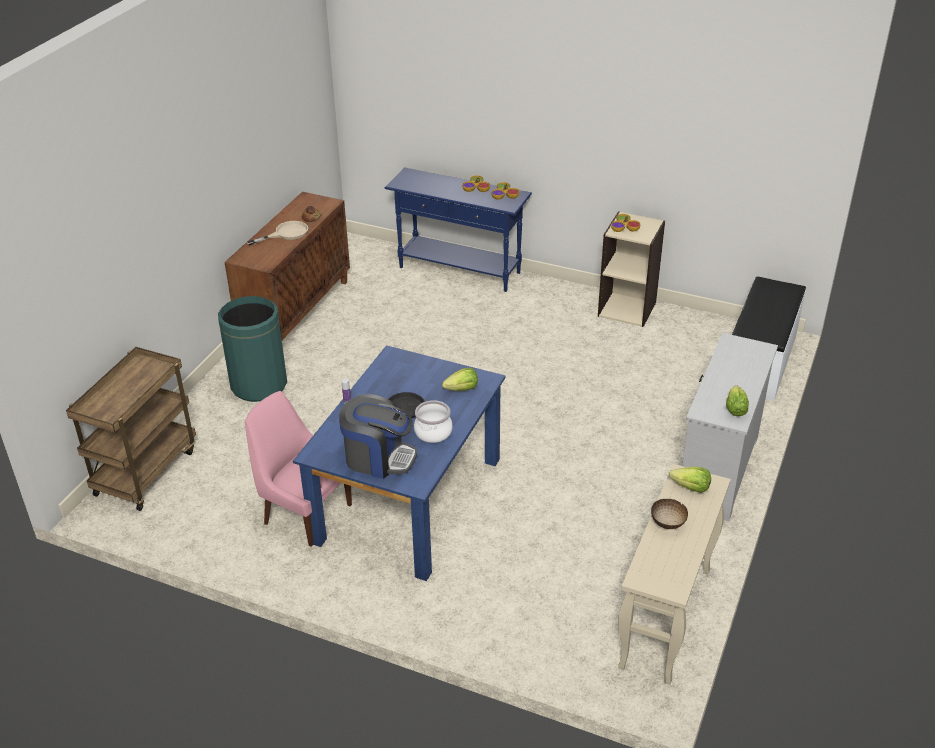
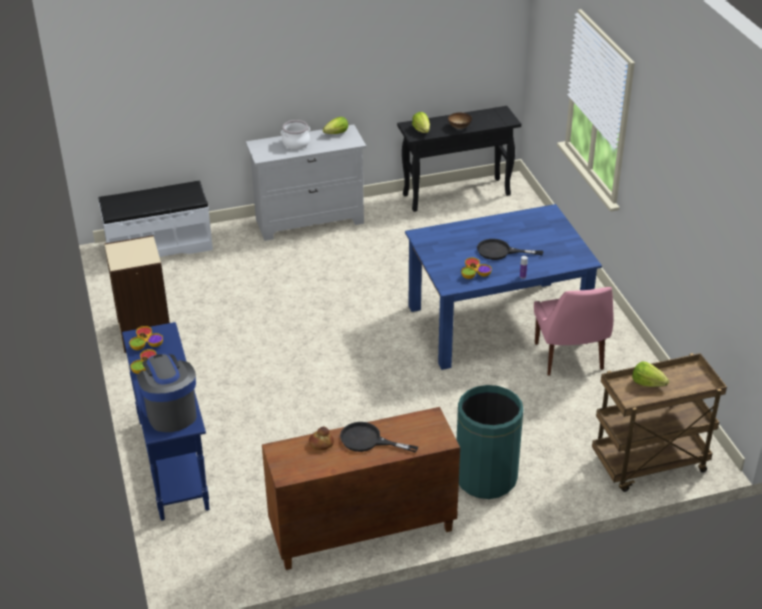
camera: 130 degrees left, 0 degrees up
(286, 233) = (368, 440): beige frying pan -> black frying pan
(378, 458) = (550, 236): coffee machine -> coffee machine (170, 411)
(433, 432) = (499, 229): cooking pot -> cooking pot (296, 143)
(462, 389) = (443, 239): lettuce -> lettuce (647, 383)
(624, 228) = (139, 257): bowl -> bowl (474, 273)
(666, 619) = (457, 194): beige console table -> black console table

